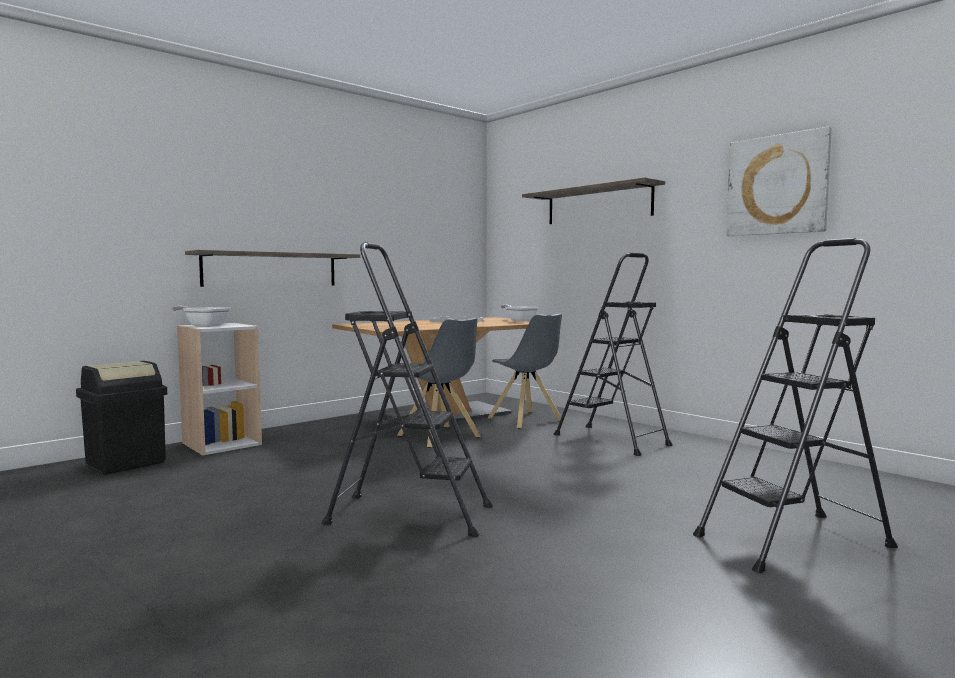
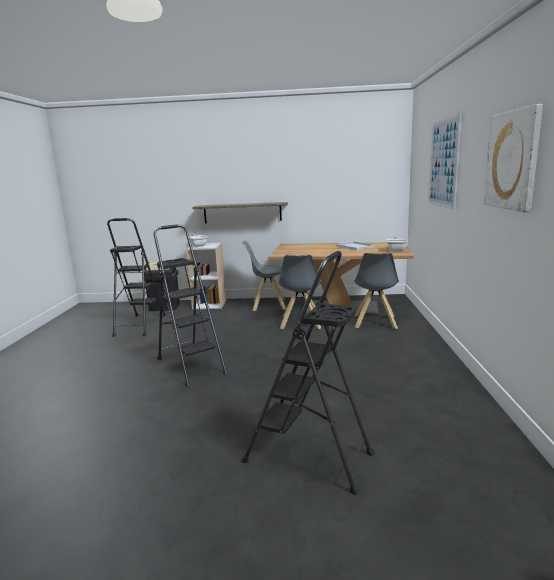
camera: 45 degrees right, 10 degrees up
(334, 428) = (267, 305): none -> grey chair
(598, 204) = (443, 163): shelf -> picture
(612, 440) = (390, 352): step ladder -> step ladder (140, 325)

